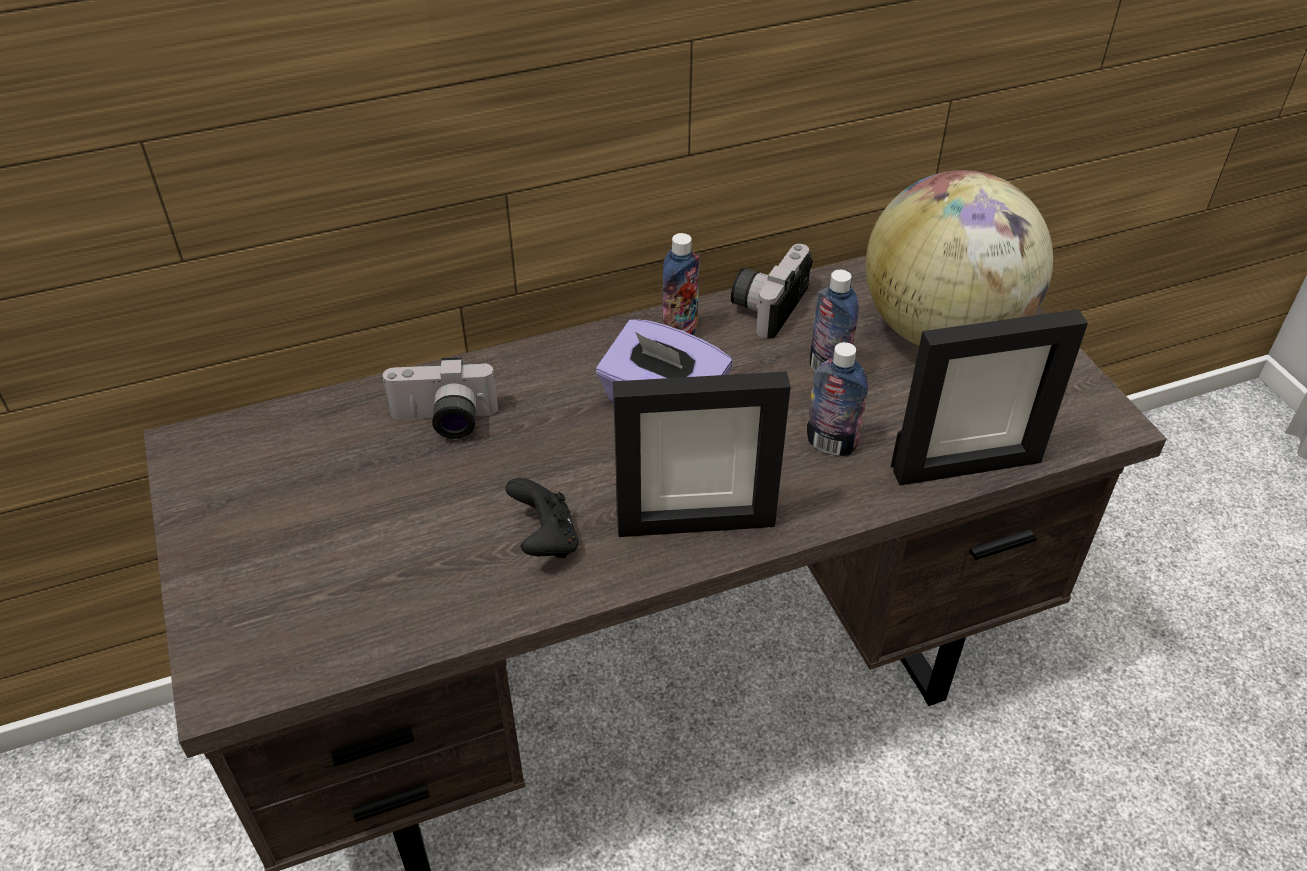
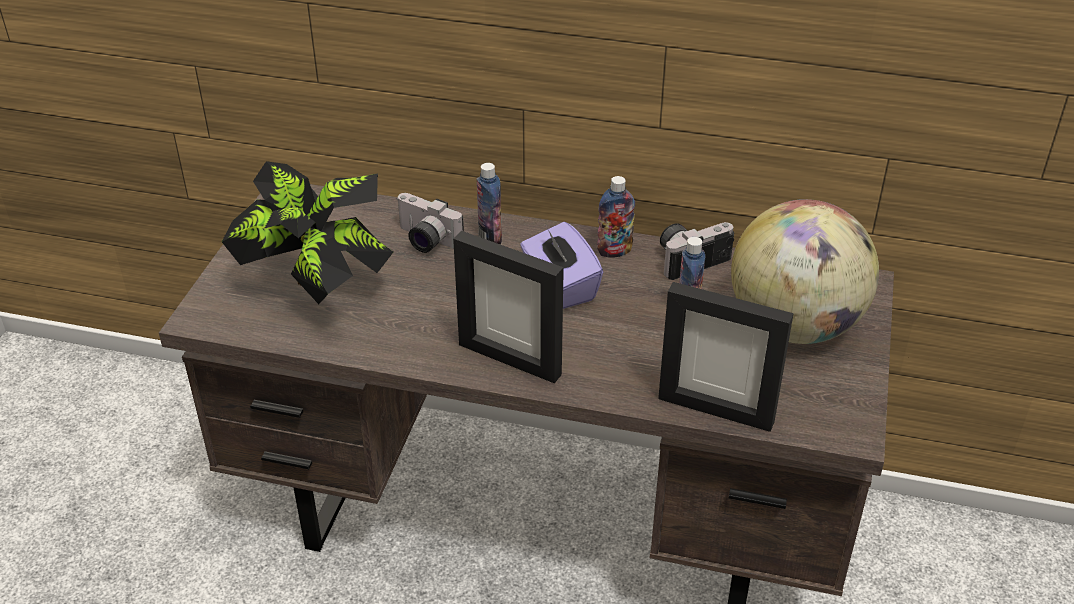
camera: 35 degrees right, 5 degrees down
(364, 556) = (318, 290): none -> potted plant
(545, 540) = (418, 327): black game controller -> none
(831, 444) = (640, 356): bottle -> bottle (490, 237)

